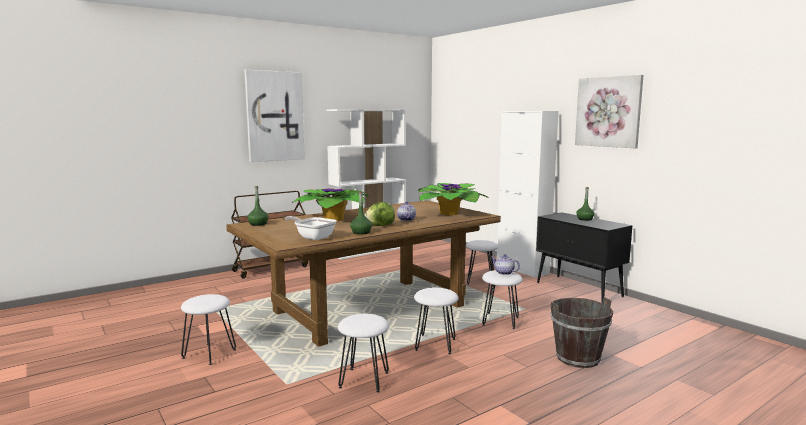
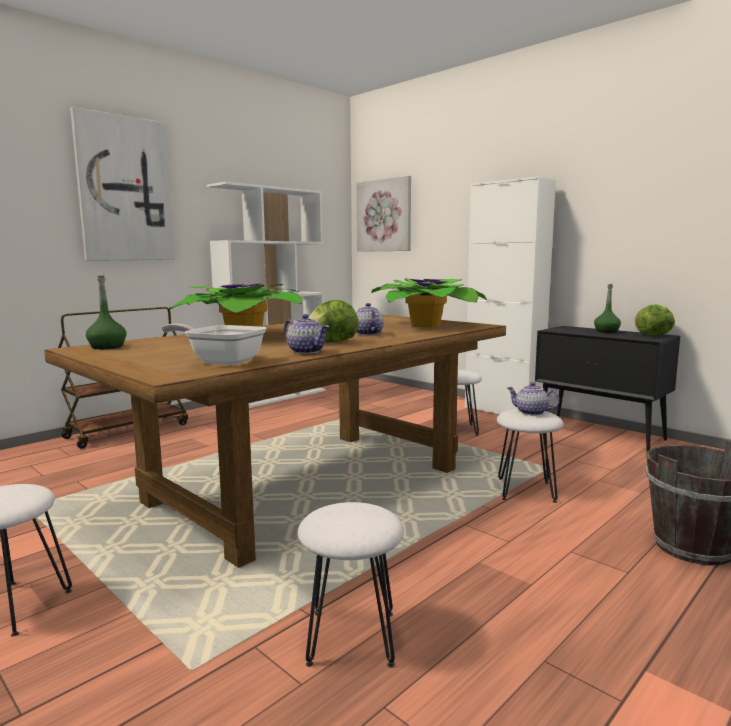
camera: 10 degrees left, 0 degrees up
(361, 232) = (307, 351): green bottle -> teapot
(435, 345) = (448, 543): white stool -> none
(608, 112) = (638, 174): picture -> picture (384, 215)
(614, 224) = (655, 335): none -> lettuce

